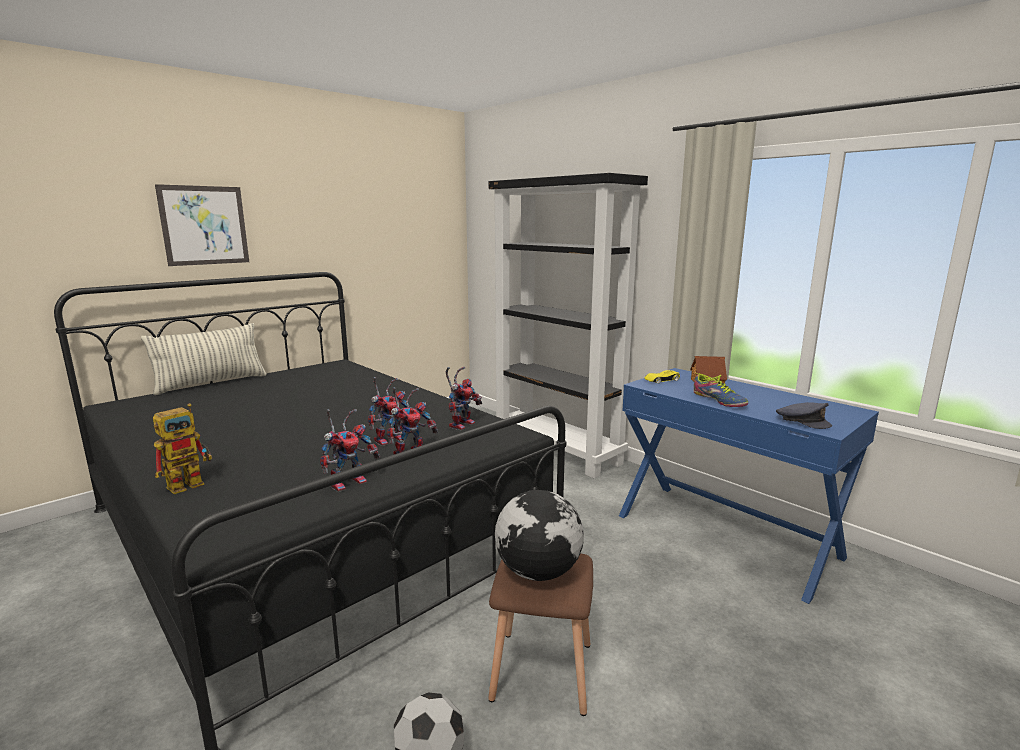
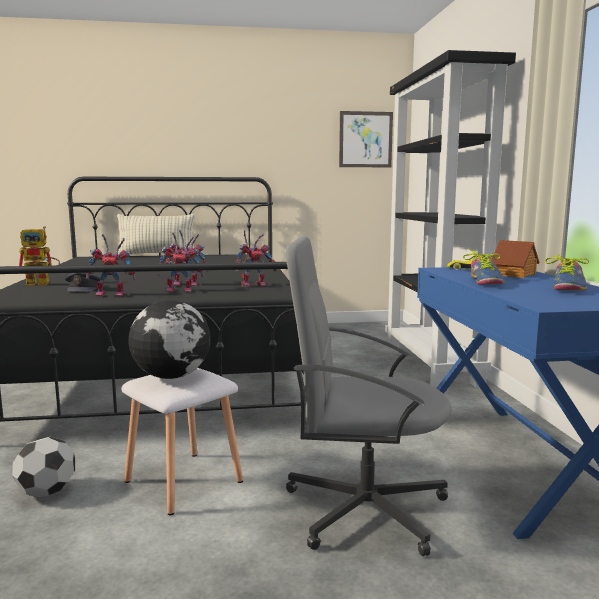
camera: 35 degrees right, 5 degrees down
(204, 225) = (169, 137): picture -> picture (365, 139)
(540, 671) = (182, 481): brown stool -> white stool
(702, 625) = (362, 508): none -> grey office chair
(777, 398) = (568, 287): none -> shoe
(802, 421) = (538, 299): grey cap -> grey cap (85, 289)

